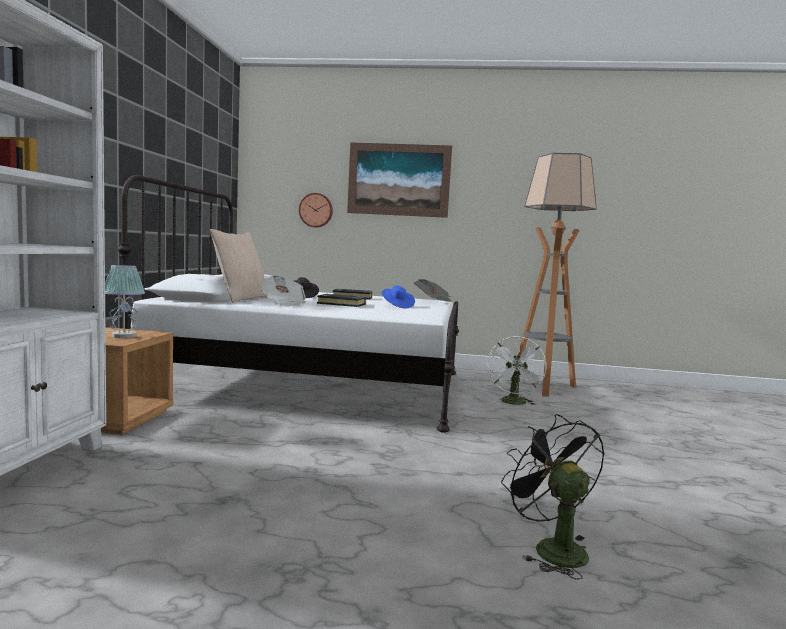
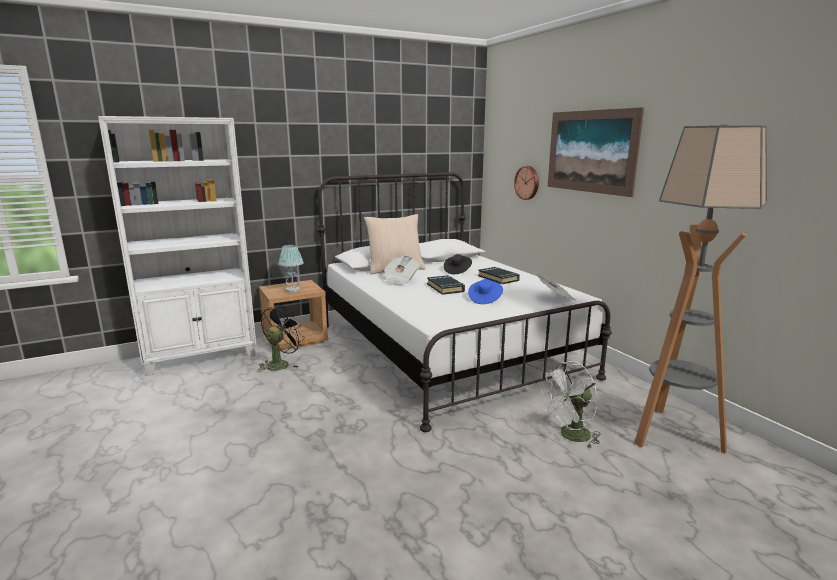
camera: 55 degrees right, 10 degrees up
(551, 548) = (242, 546): black fan -> black fan (280, 363)

